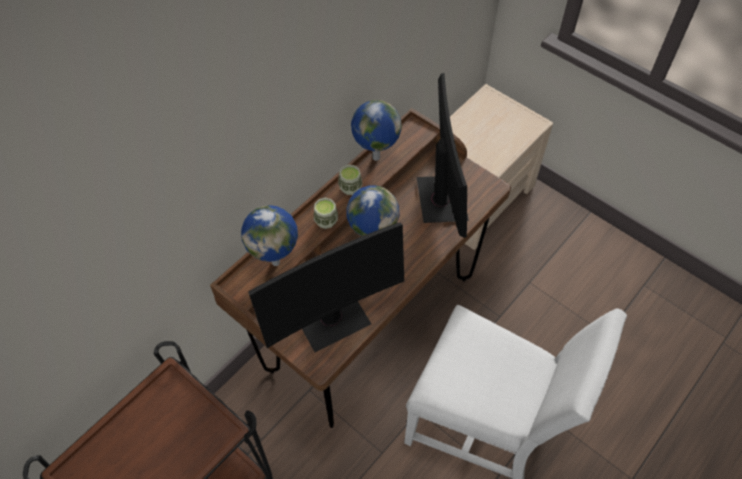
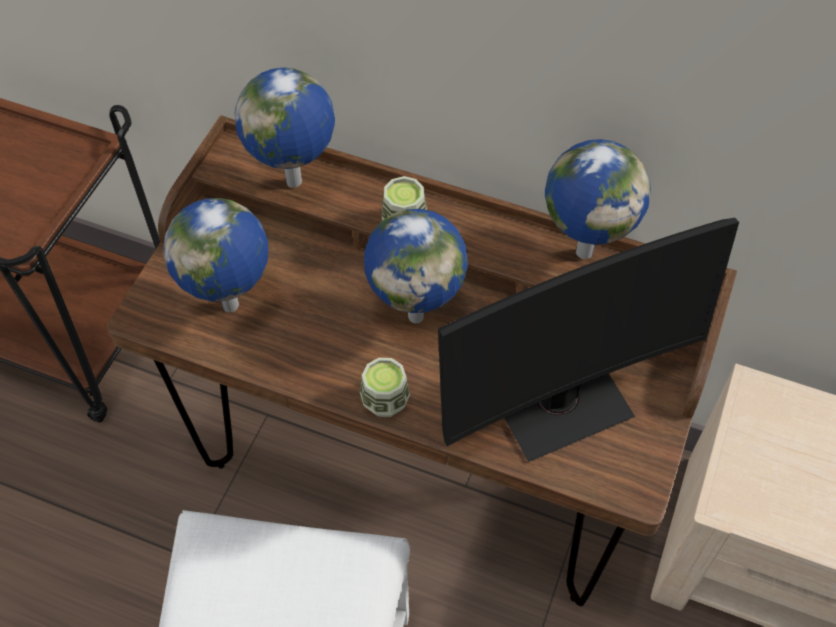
camera: 70 degrees right, 0 degrees up
(332, 319) = (233, 306): monitor -> globe
(350, 188) = (492, 234): cup -> cup (385, 400)

